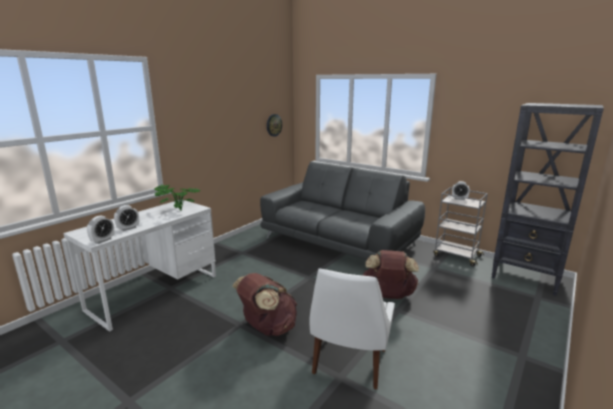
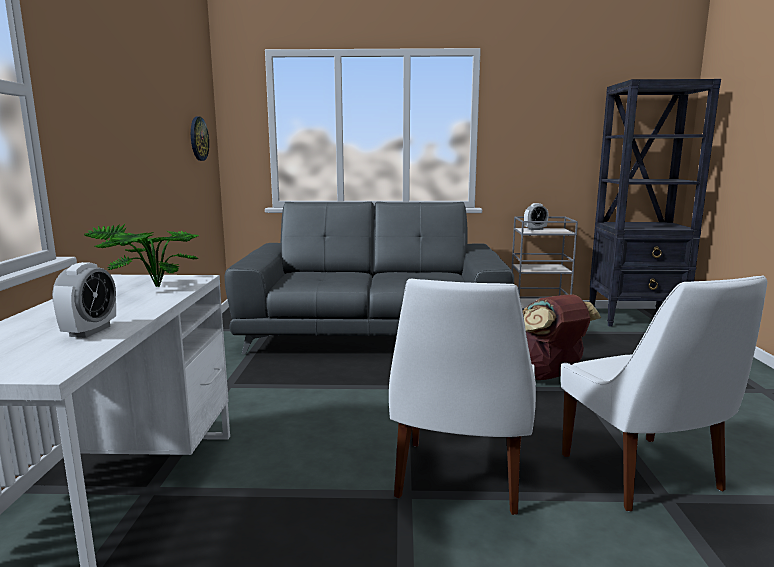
camera: 35 degrees left, 5 degrees down
(103, 240) = (66, 364): alarm clock -> none
(267, 328) = (459, 479): brown backpack -> white chair

